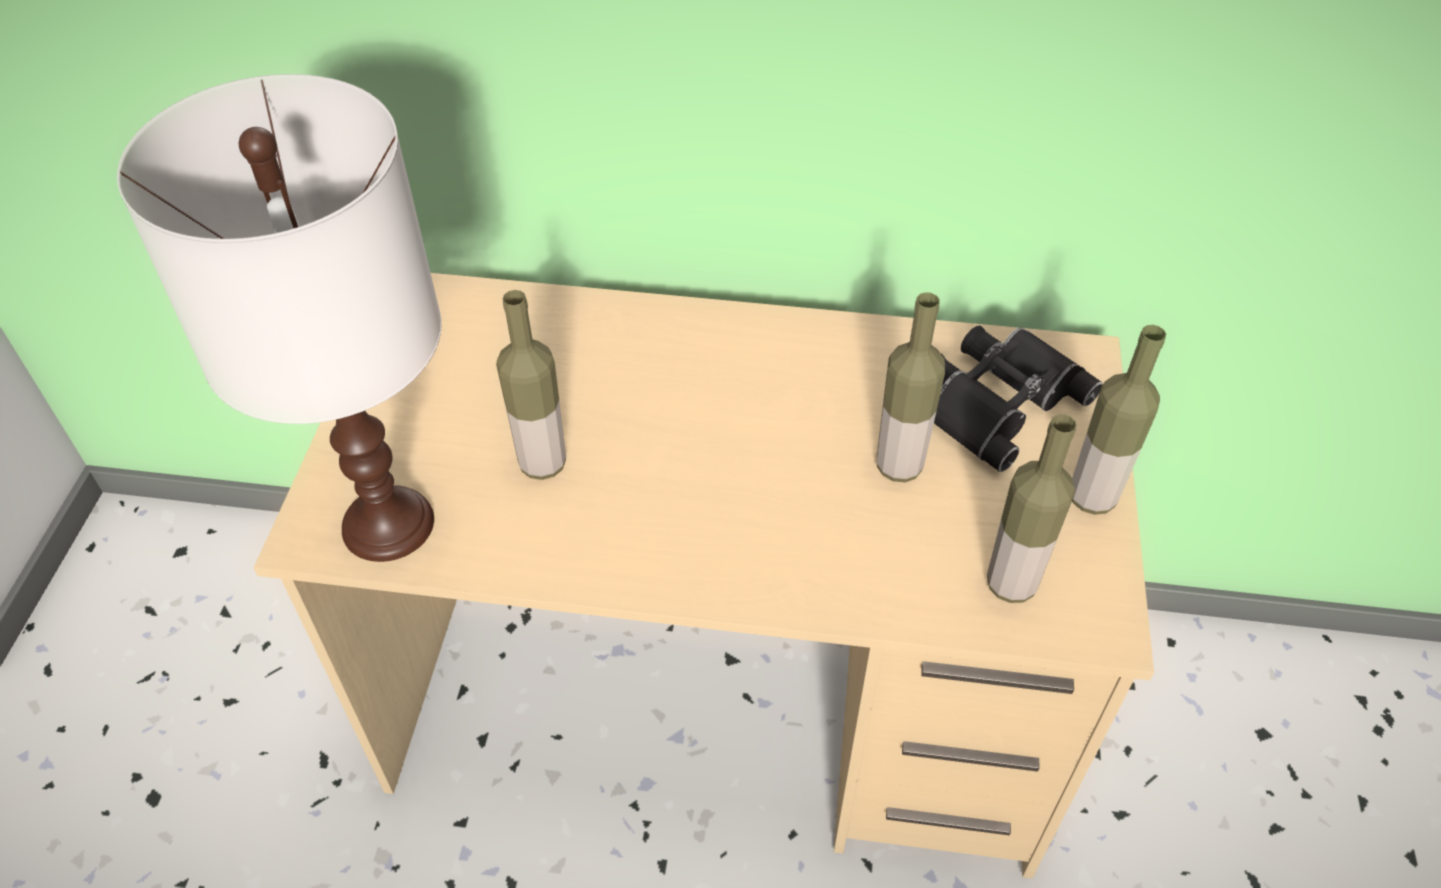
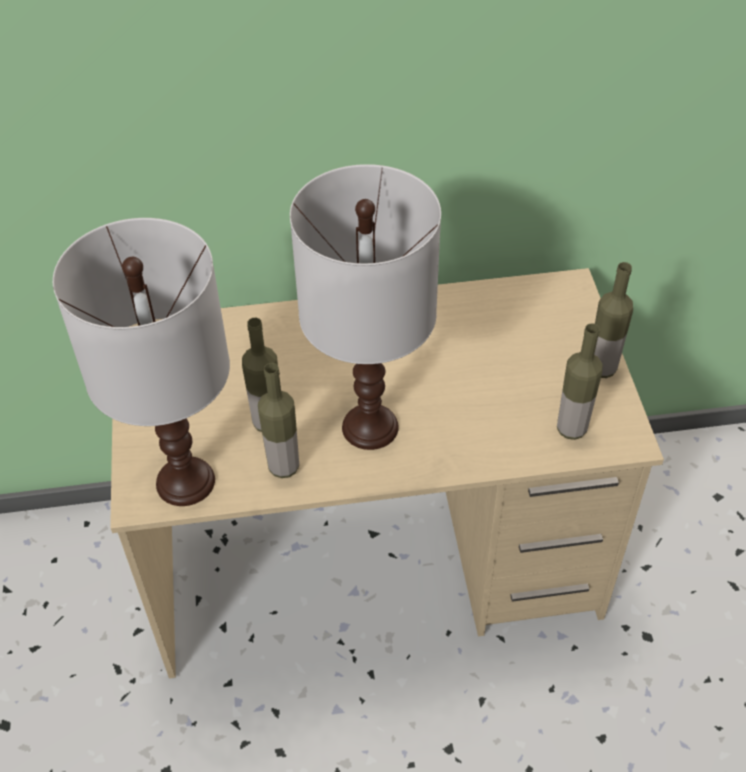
camera: 15 degrees left, 0 degrees up
(691, 504) = (369, 426): none -> white table lamp
(899, 466) = (485, 375): bottle -> bottle (283, 467)
(997, 399) = (529, 321): black binoculars -> none

